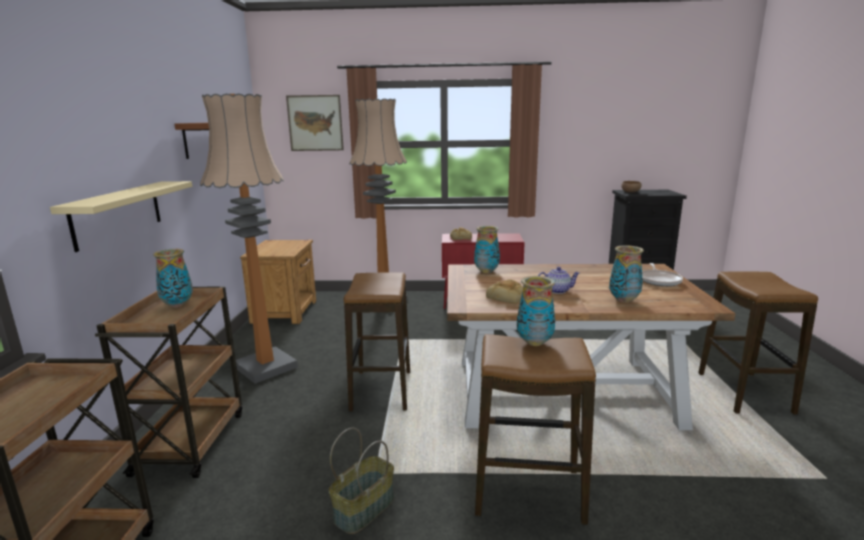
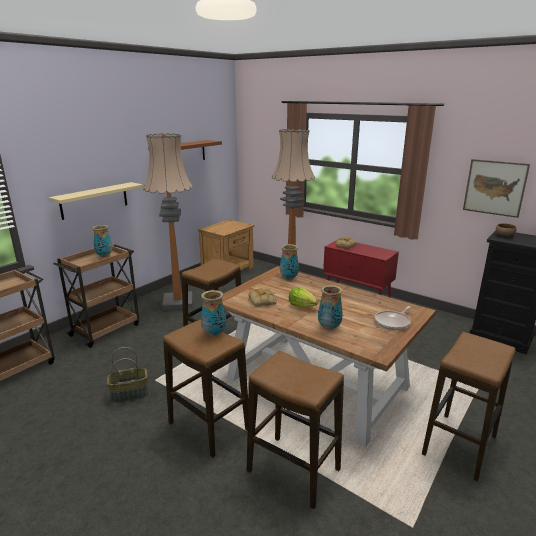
camera: 35 degrees right, 5 degrees up
(315, 123) = (269, 141): picture -> picture (494, 188)
(557, 290) = (301, 306): teapot -> lettuce
(676, 488) = (293, 470): none -> stool

